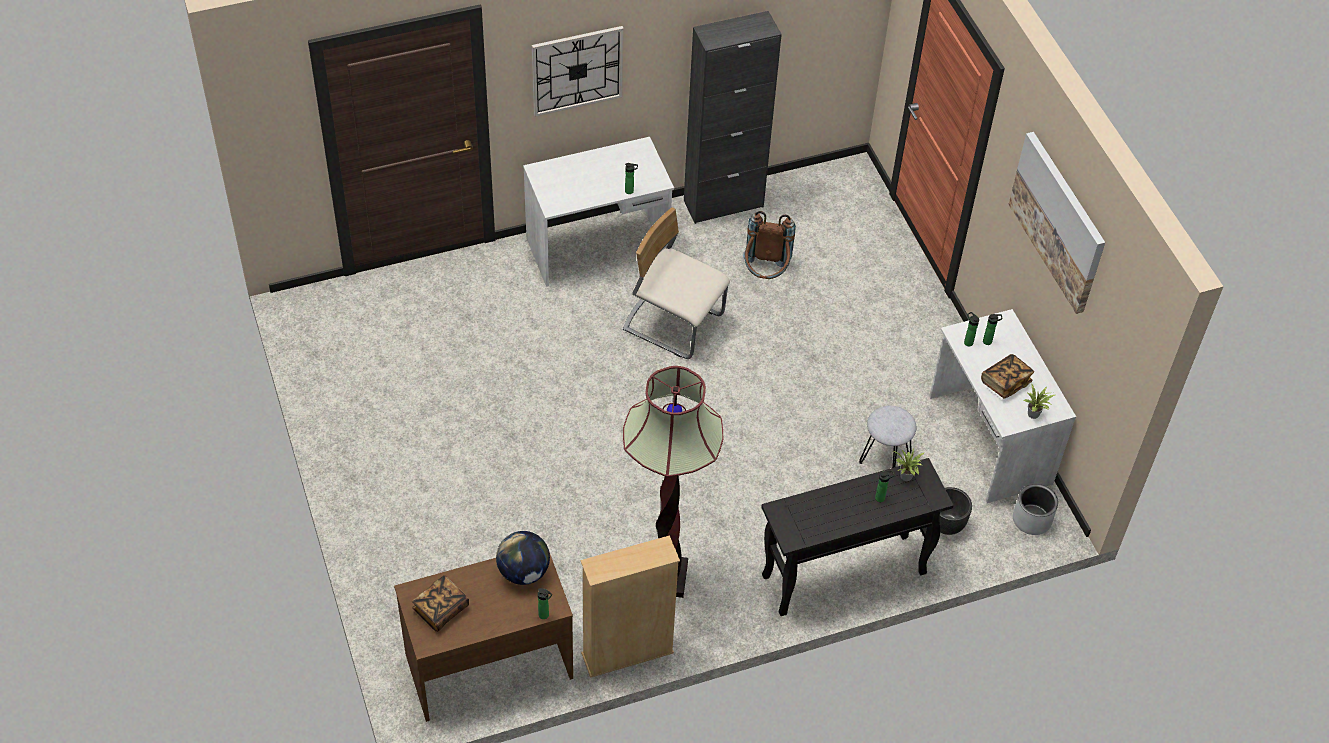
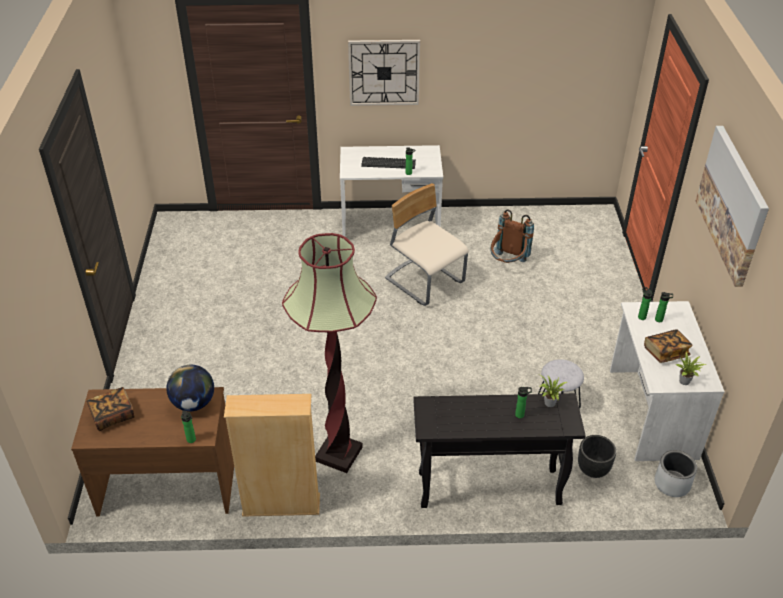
camera: 20 degrees right, 10 degrees down
(597, 180) = (388, 163): none -> keyboard
(723, 203) = (493, 216): black cabinet -> none

